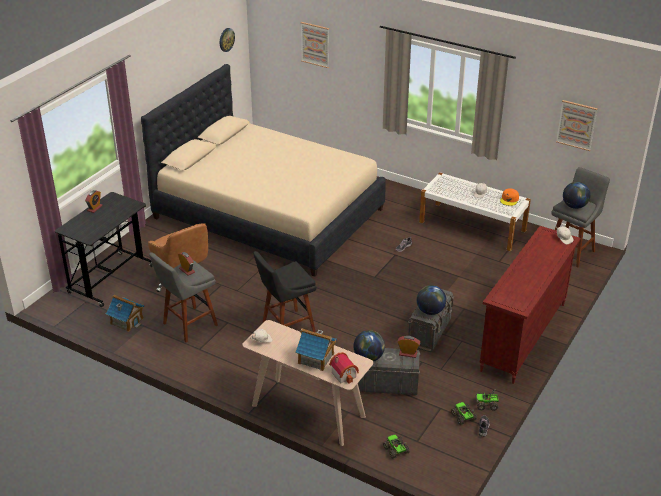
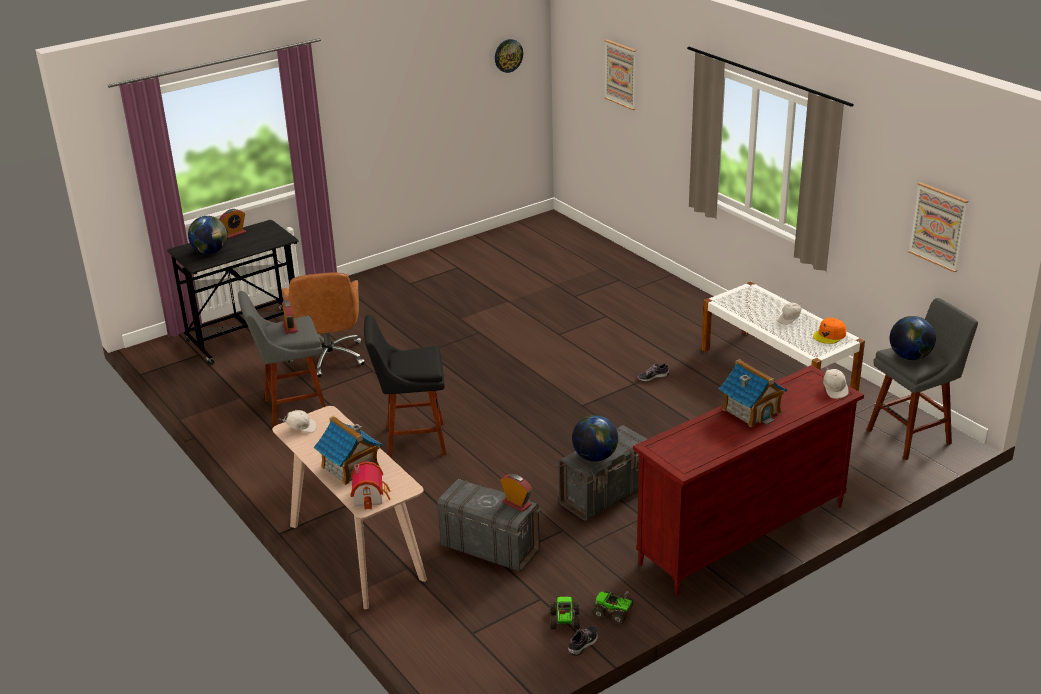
camera: 25 degrees right, 5 degrees down
(127, 321) = (225, 387): toy house -> toy house (751, 410)
(268, 213) = (501, 299): beige bed -> none
(369, 357) = (458, 495): globe -> globe (210, 251)
(396, 450) = (432, 637): toy truck -> none

